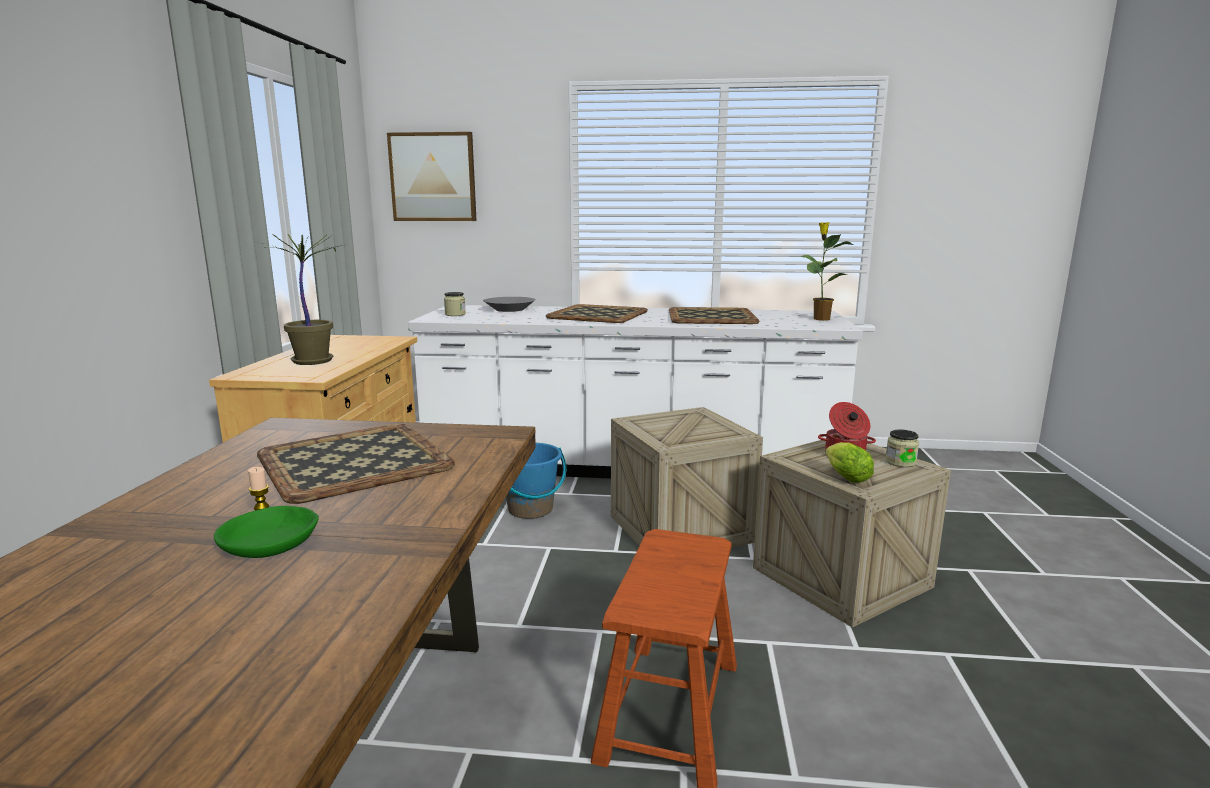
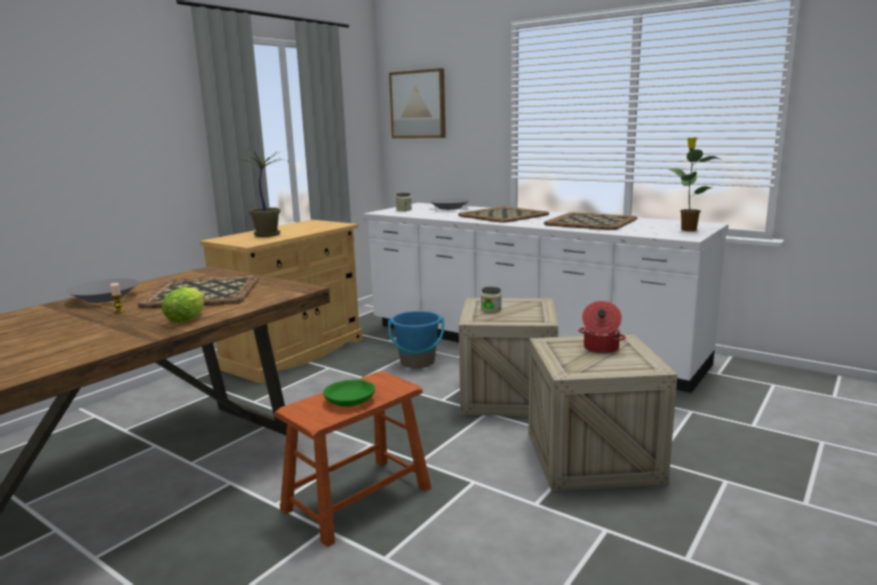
camera: 30 degrees right, 0 degrees up
(177, 498) = (105, 298): none -> grey bowl
(272, 545) = (101, 323): green bowl -> green bowl (351, 400)
(844, 477) = (567, 362): lettuce -> lettuce (188, 319)
(900, 462) = (640, 361): jar -> jar (491, 310)

